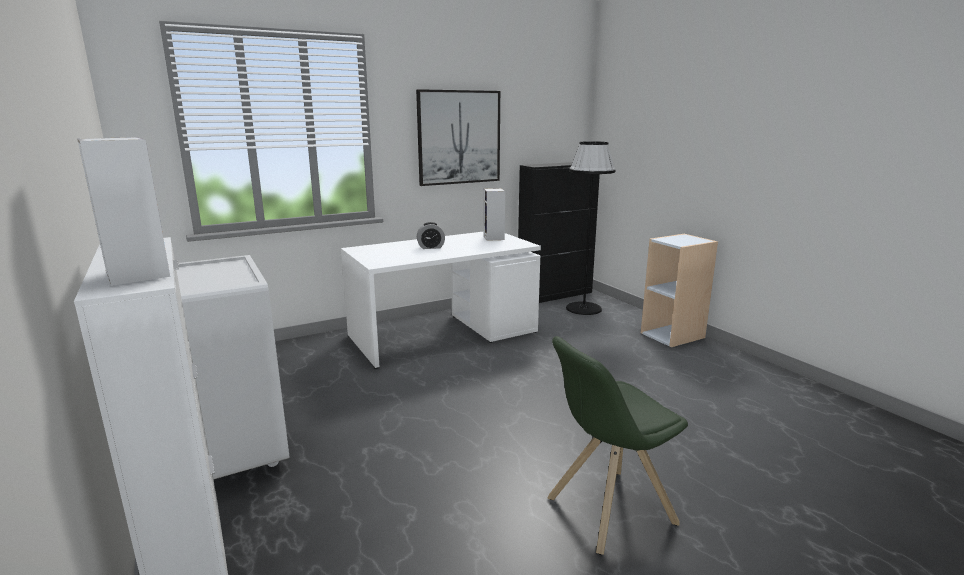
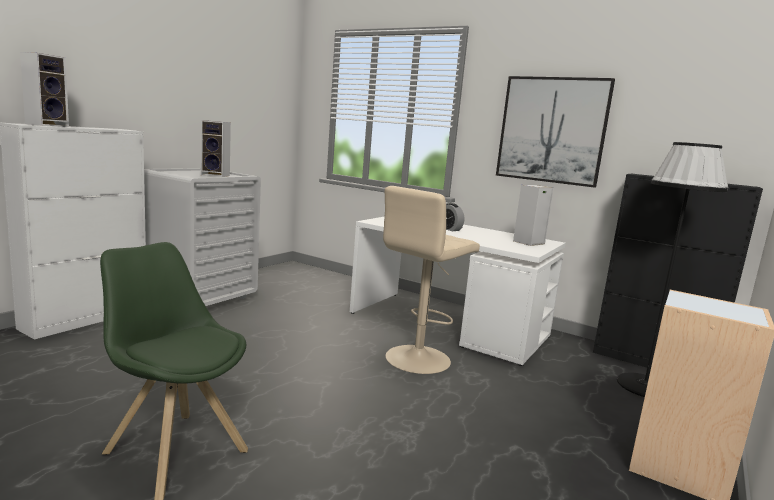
camera: 60 degrees right, 5 degrees down
(215, 272) = (216, 175): none -> speaker
(501, 365) = (416, 359): none -> beige stool

